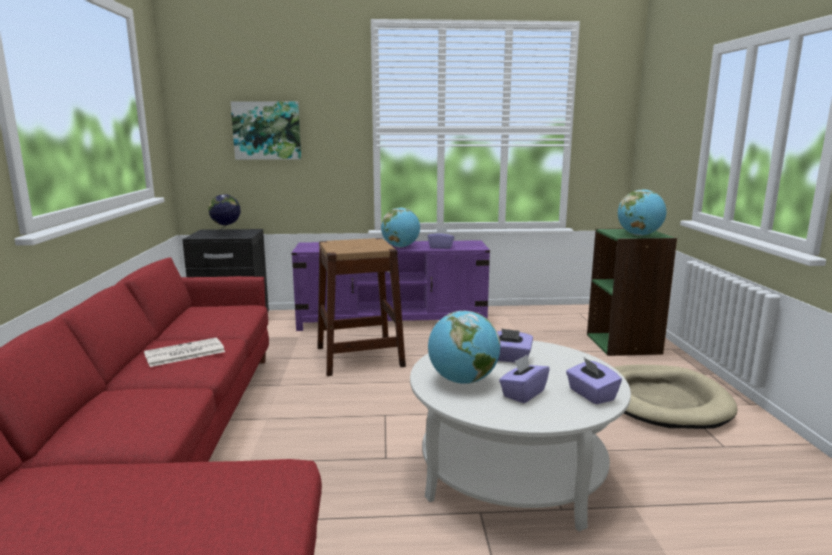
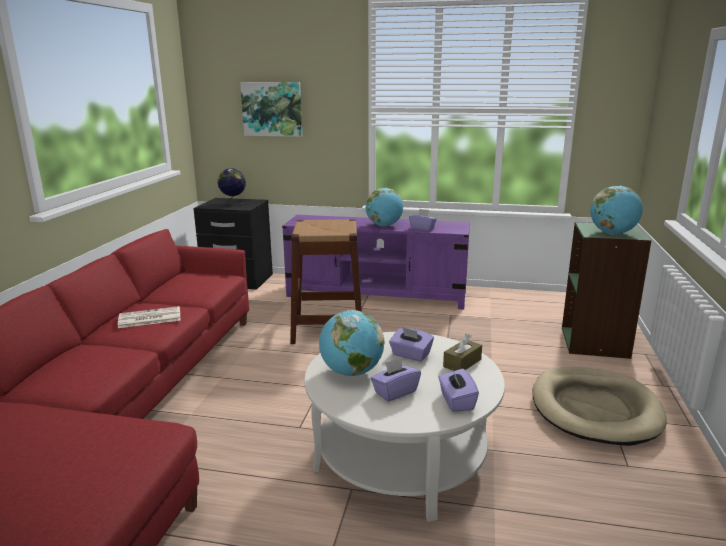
camera: 15 degrees right, 5 degrees up
(566, 360) = (462, 363): none -> brown tissue box

